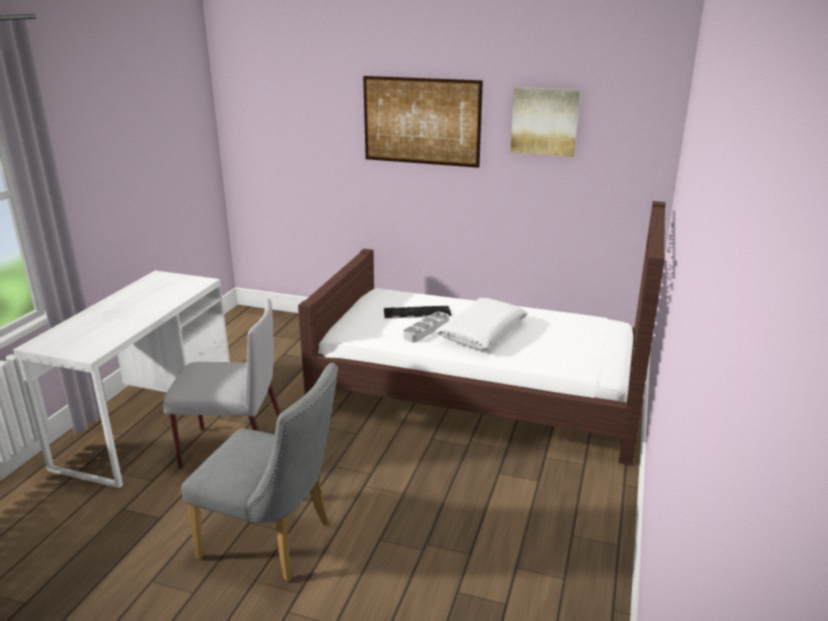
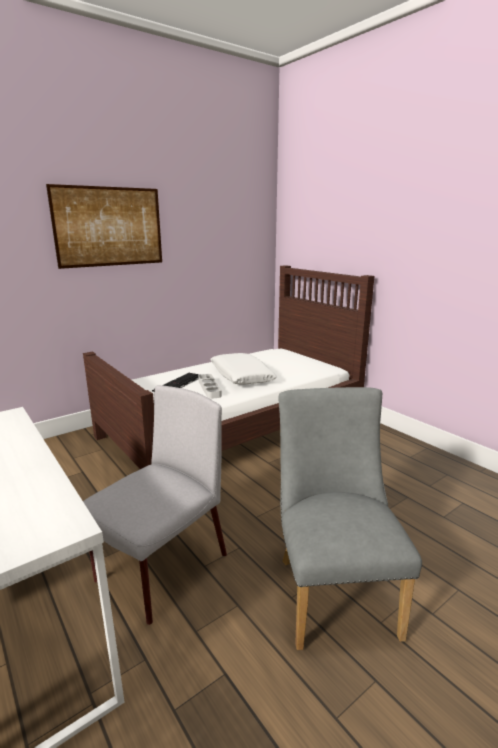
camera: 55 degrees left, 5 degrees down
(274, 541) = (332, 589): grey chair -> grey chair turned 60 degrees counterclockwise
(544, 121) = (203, 220): picture -> none

